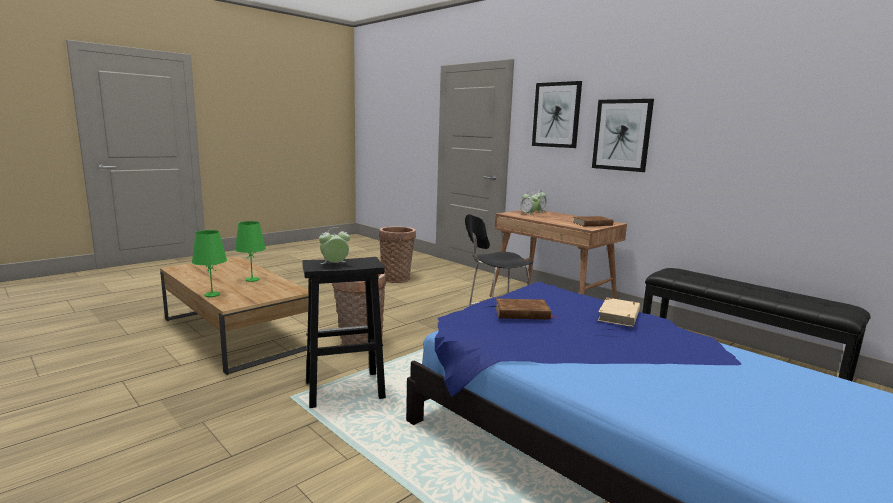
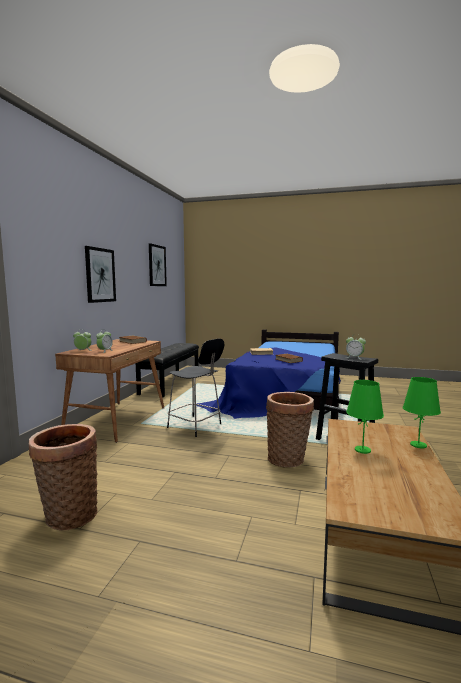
camera: 120 degrees left, 5 degrees down
(556, 115) = (54, 254): picture -> picture (157, 265)

